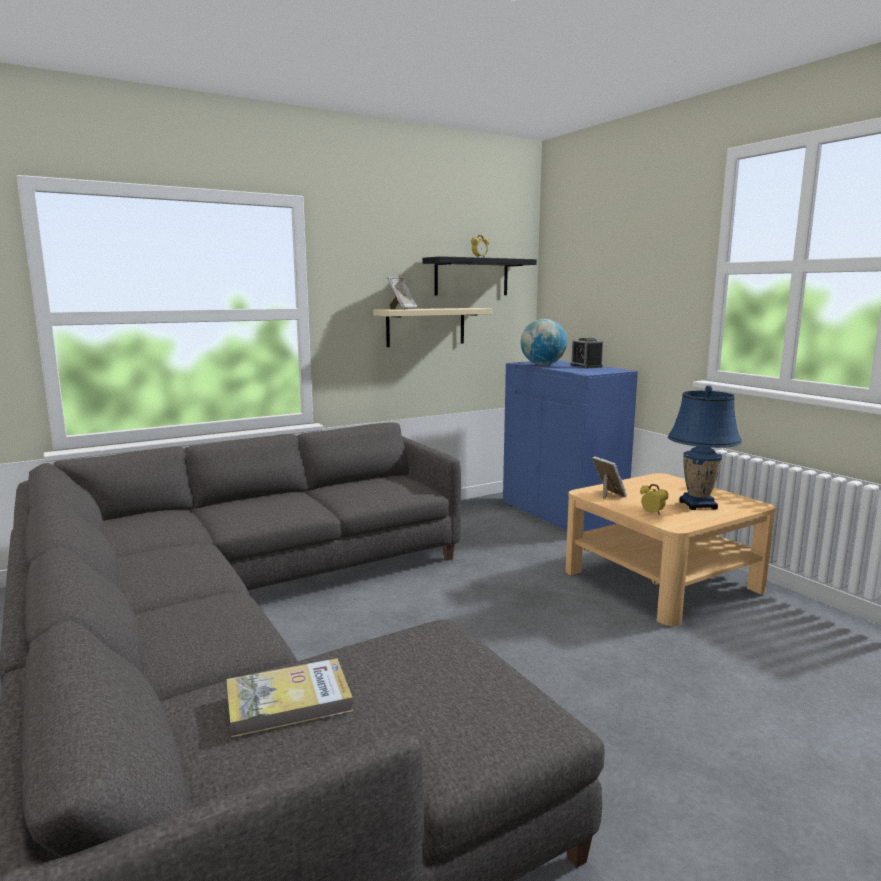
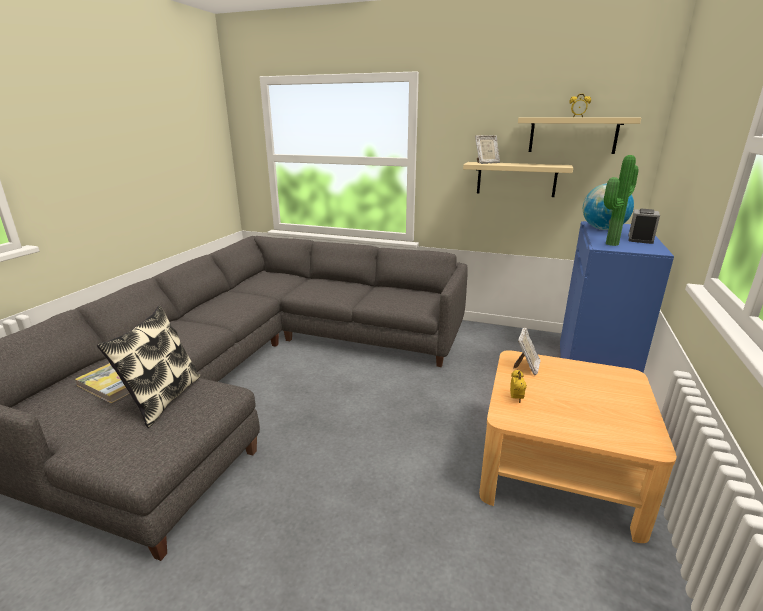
camera: 50 degrees right, 10 degrees up
(395, 672) = (163, 399): none -> pillow
(471, 277) = (573, 135): black shelf -> beige shelf
(583, 371) = (609, 243): none -> potted plant
(697, 505) = (584, 414): blue table lamp -> none

